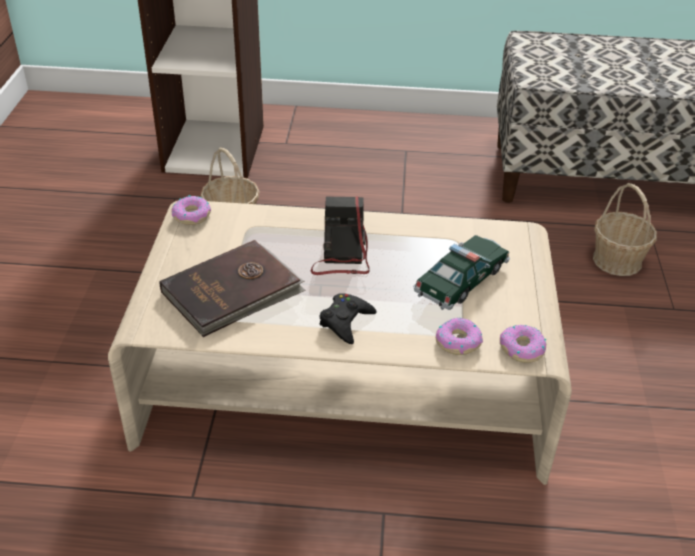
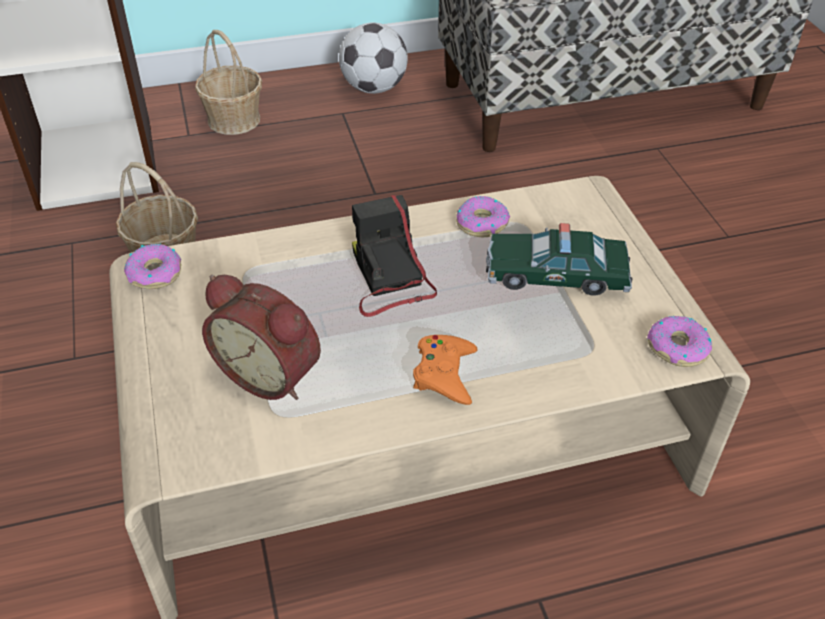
camera: 20 degrees left, 5 degrees up
(233, 292) = (271, 373): brown book -> alarm clock
(346, 322) = (444, 374): black game controller -> orange game controller
(438, 137) = (373, 88): none -> football
(458, 341) = (598, 360): donut -> donut (481, 223)
(461, 280) = (556, 275): toy car -> toy car turned 105 degrees counterclockwise
(617, 260) = (642, 193): basket -> basket (234, 119)

